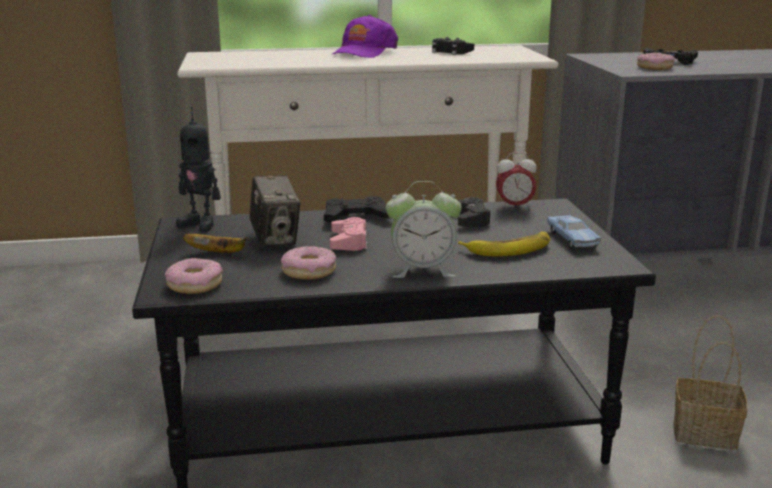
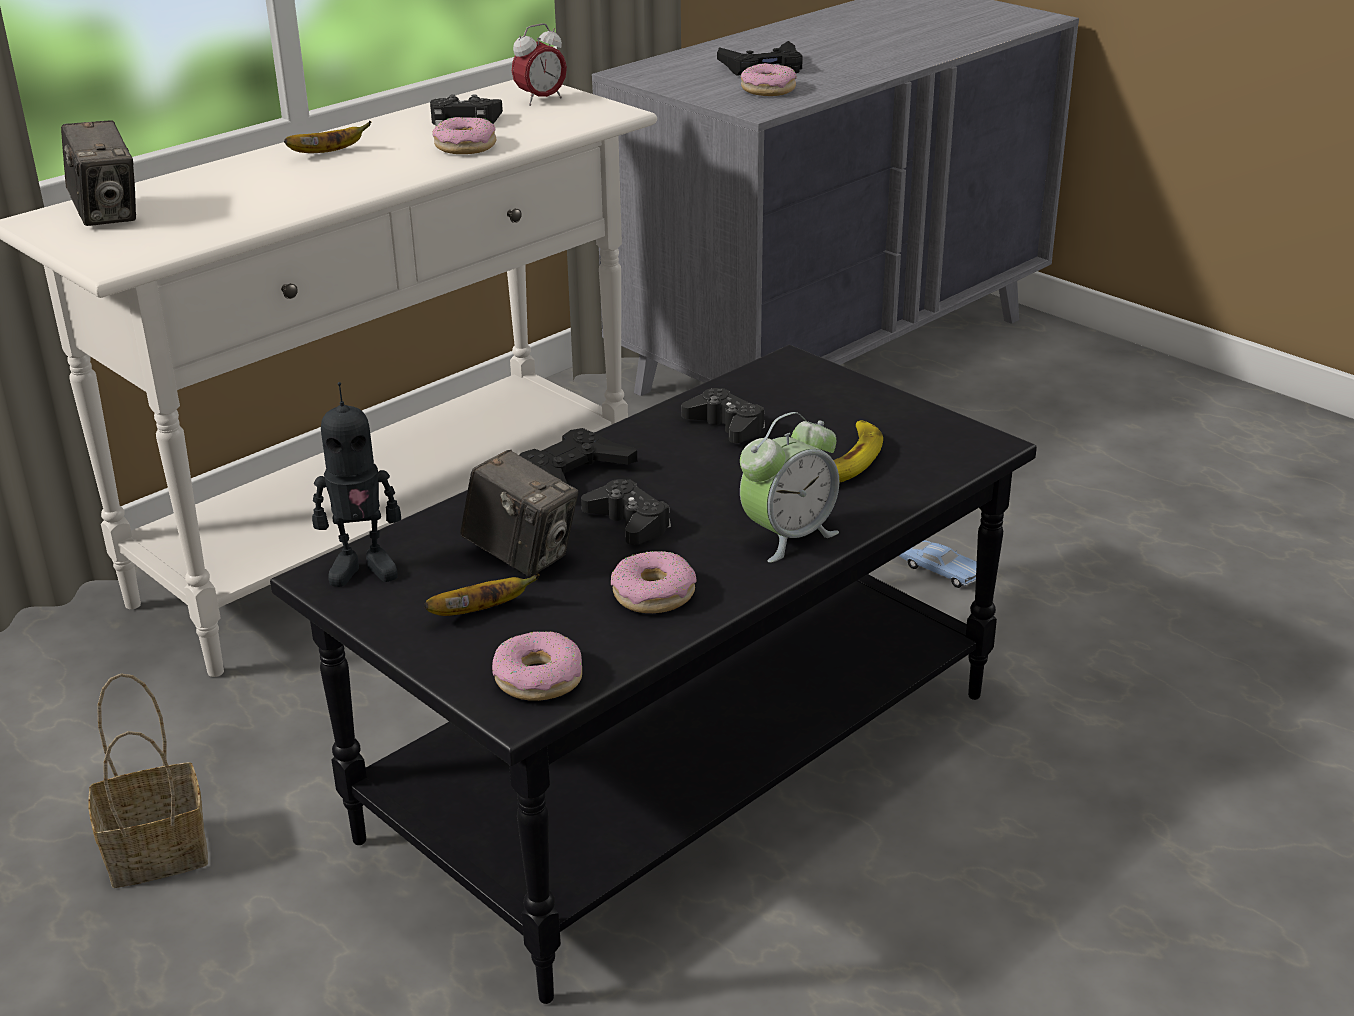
camera: 35 degrees left, 10 degrees up
(231, 55) = (107, 214): none -> camera
(349, 242) = (628, 522): pink game controller -> black game controller
(364, 52) = (327, 153): purple cap -> banana
(431, 58) = (465, 146): none -> donut
(514, 207) = (749, 383): alarm clock -> alarm clock (541, 100)
(572, 239) = (888, 419): blue toy car -> blue toy car (940, 571)
(707, 433) = (1038, 609): basket -> basket (160, 851)

